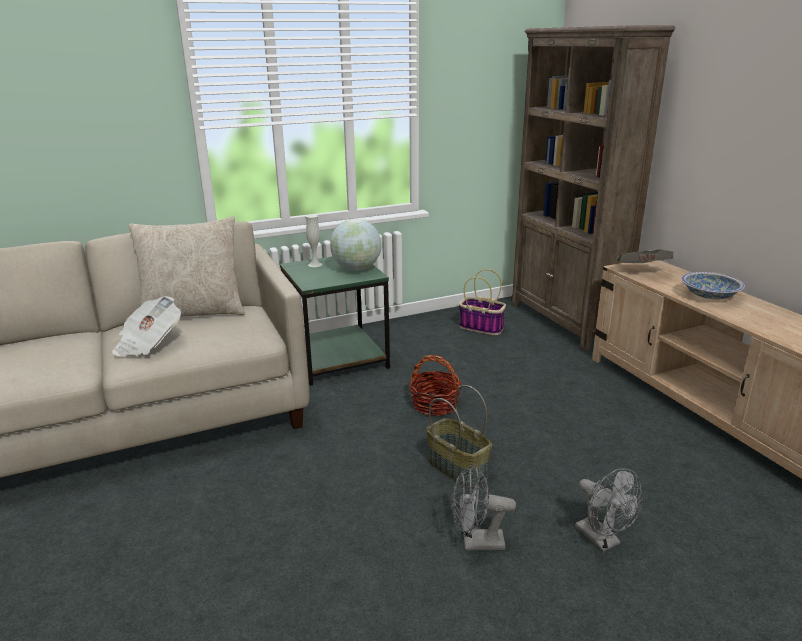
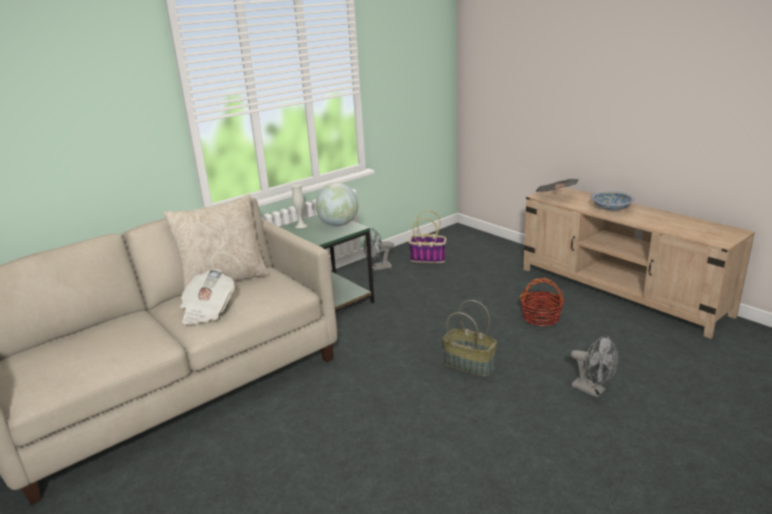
camera: 15 degrees left, 0 degrees up
(435, 404) = (426, 323): basket -> basket (541, 317)
(476, 543) = (511, 411): grey fan -> grey fan (378, 268)
(564, 322) = (489, 244): brown bookcase -> none

